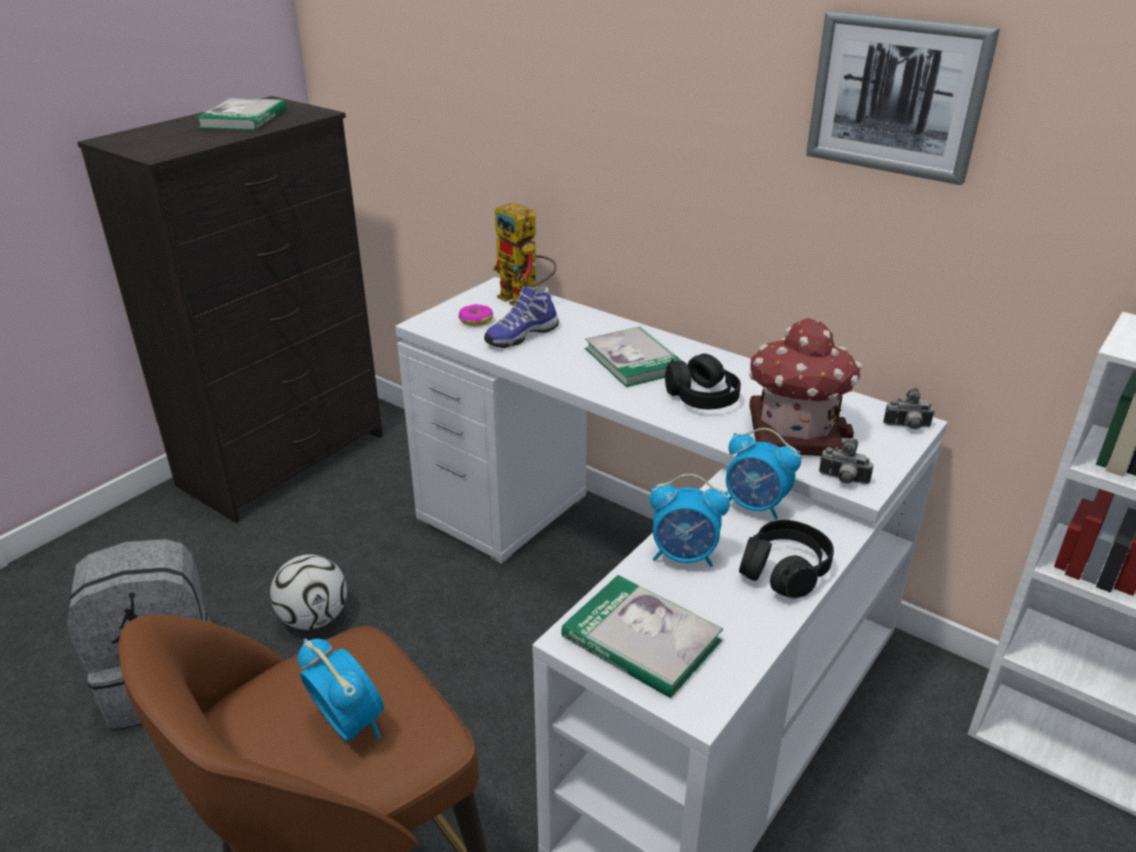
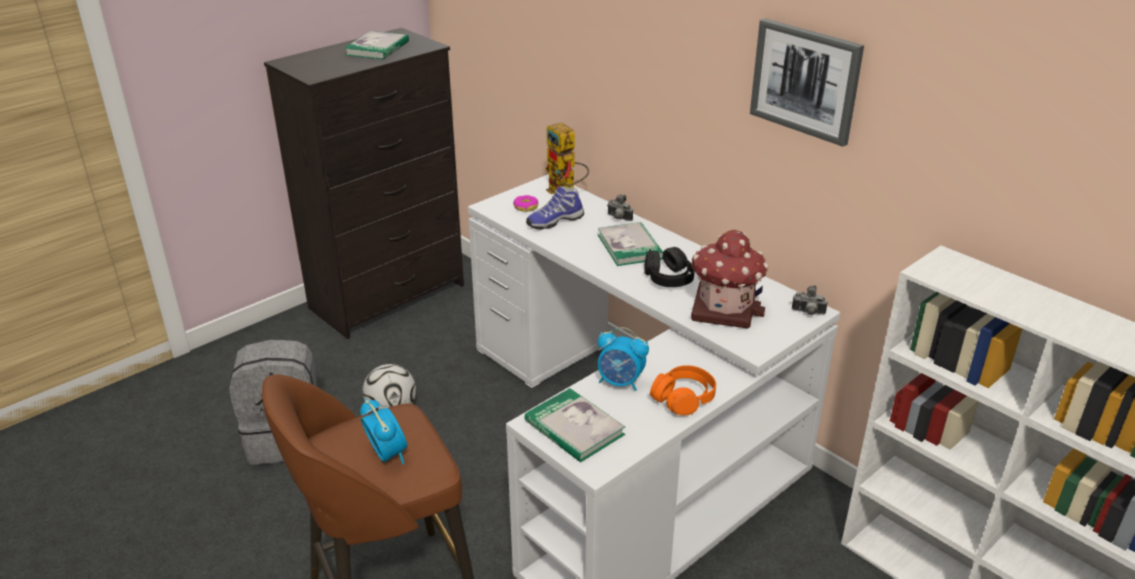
camera: 10 degrees right, 0 degrees up
(755, 506) = (681, 356): alarm clock -> none
(784, 570) = (683, 398): black headphones -> orange headphones
(842, 480) = (743, 344): camera -> camera (618, 218)

